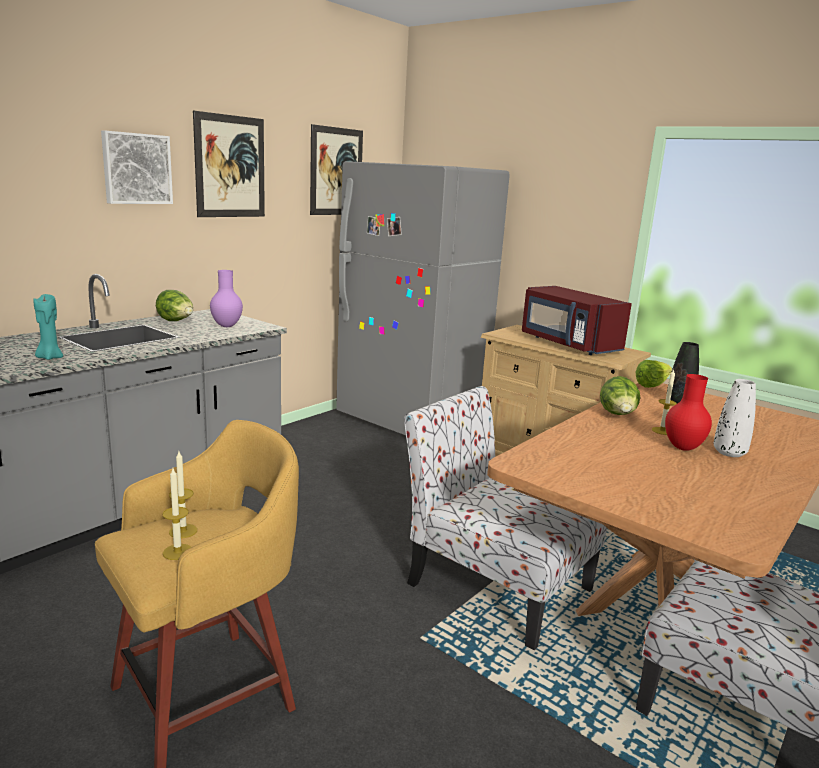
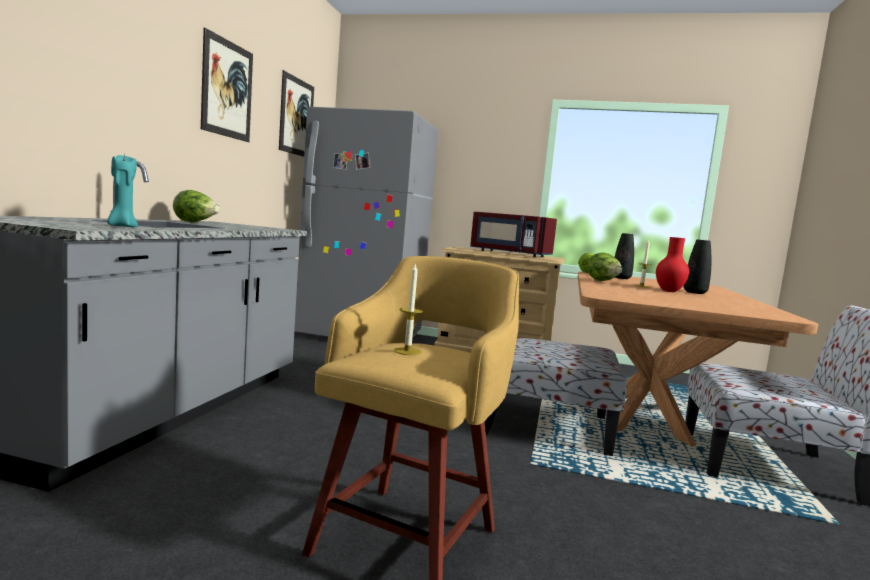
camera: 25 degrees left, 10 degrees down
(136, 168) = (156, 67): picture -> none
(177, 552) = (430, 361): candle -> none
(227, 326) = (251, 227): purple vase -> none
(729, 453) = (695, 292): white vase -> black vase

